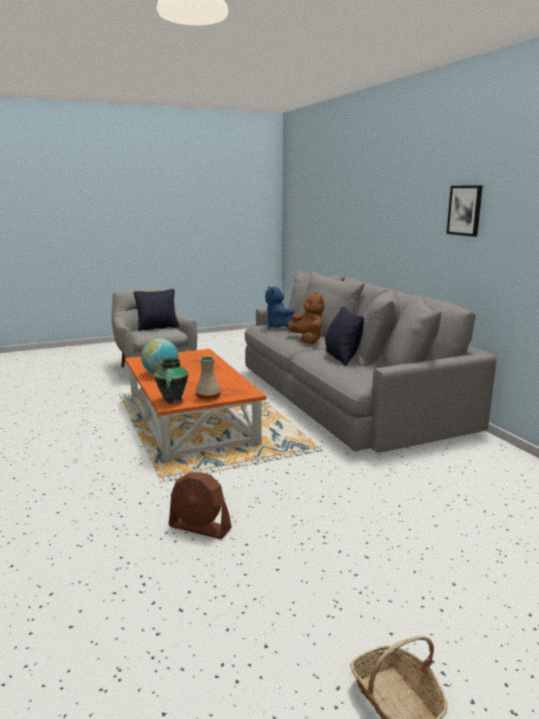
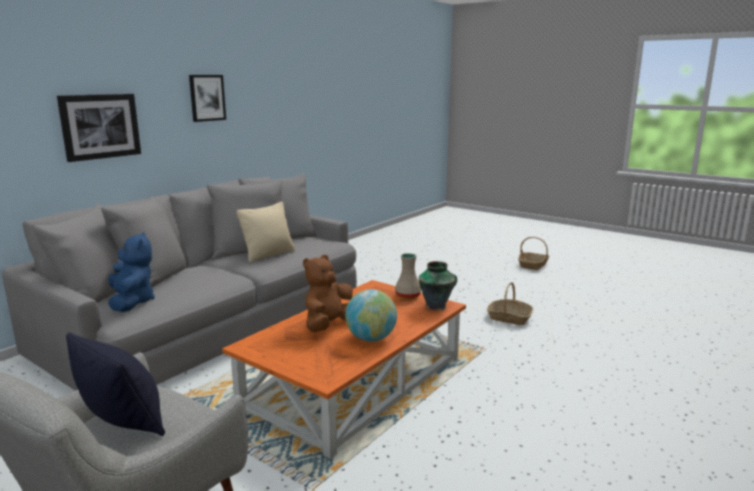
camera: 120 degrees left, 0 degrees up
(200, 527) = (509, 318): brown fan -> basket
(280, 327) = (131, 302): blue plush toy -> blue plush toy turned 60 degrees counterclockwise
(307, 340) = (203, 277): brown plush toy -> brown plush toy (329, 326)
(342, 358) = (268, 255): black pillow -> beige pillow
(392, 226) = (100, 126): none -> picture

